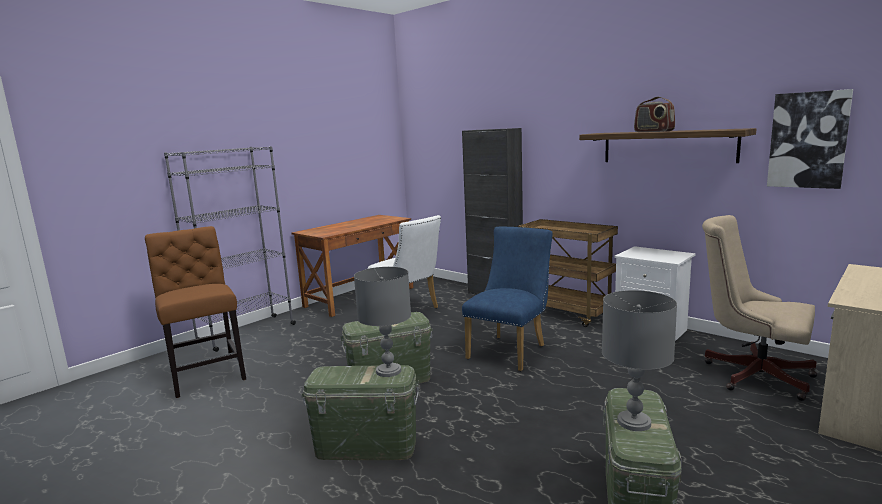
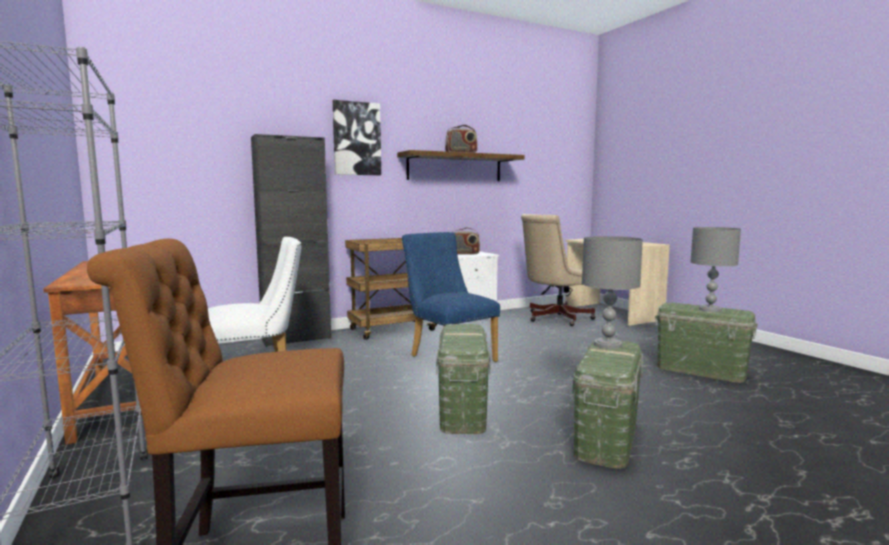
camera: 70 degrees left, 5 degrees down
(652, 253) = (464, 253): none -> radio
(808, 140) = (531, 166): picture -> picture (356, 139)

